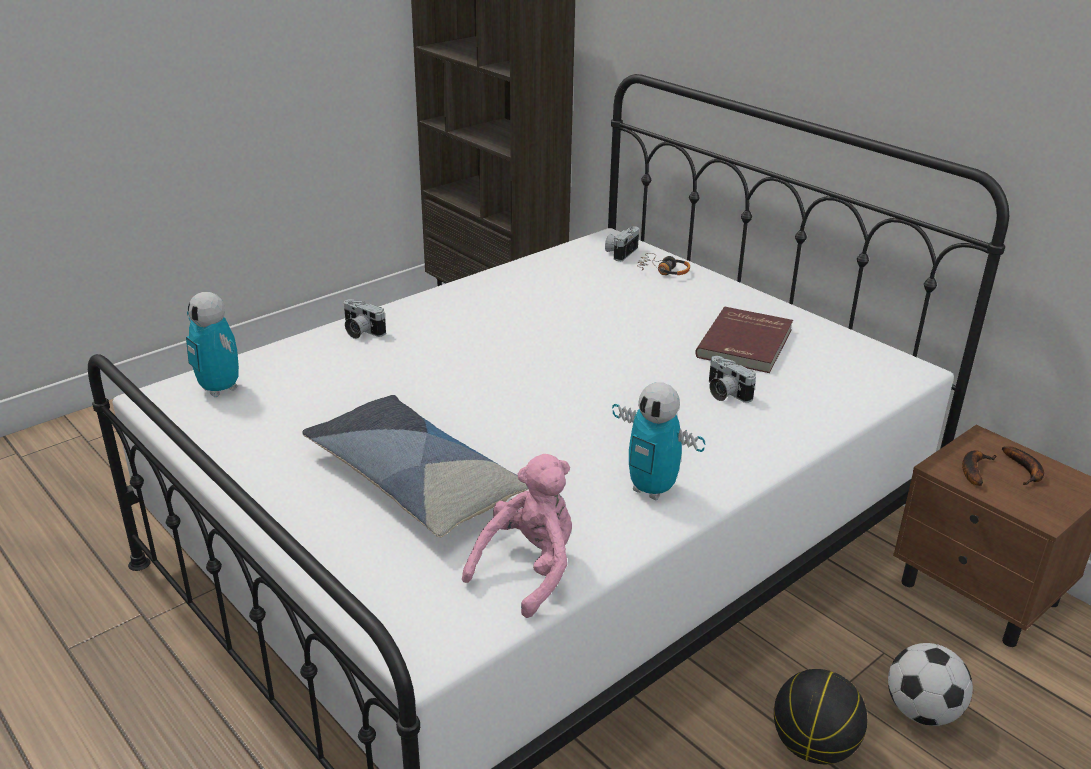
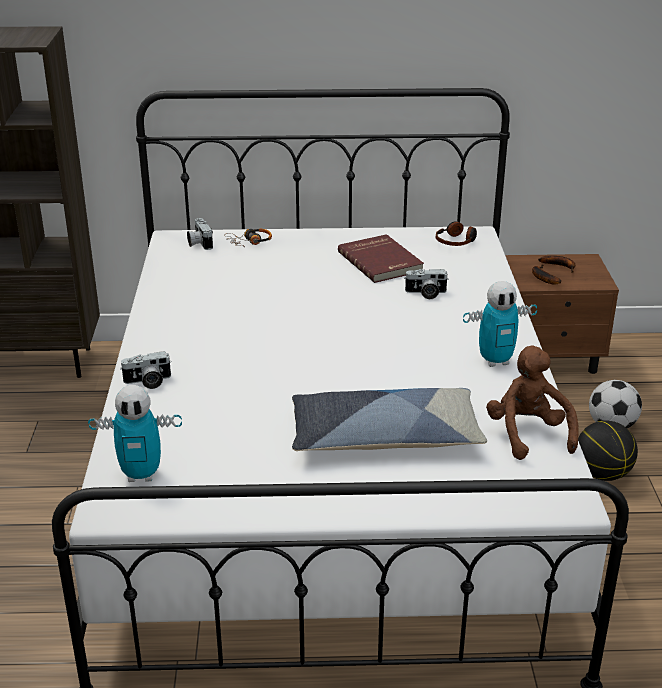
camera: 50 degrees left, 0 degrees up
(529, 570) = (528, 434): pink plush toy -> brown plush toy
(870, 365) = (456, 241): none -> headphones

